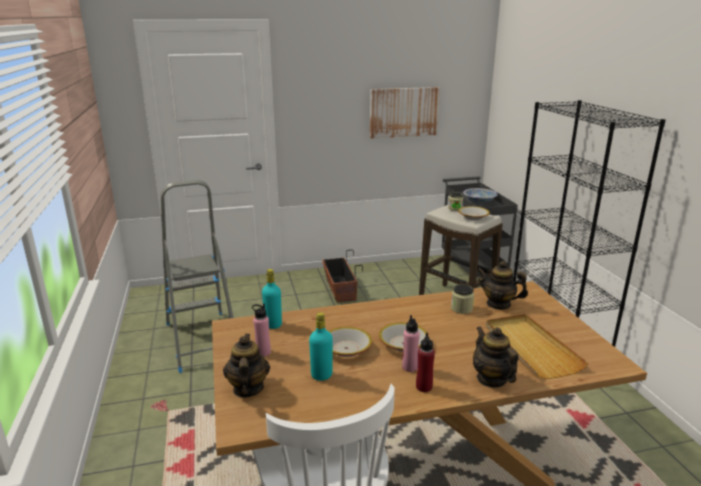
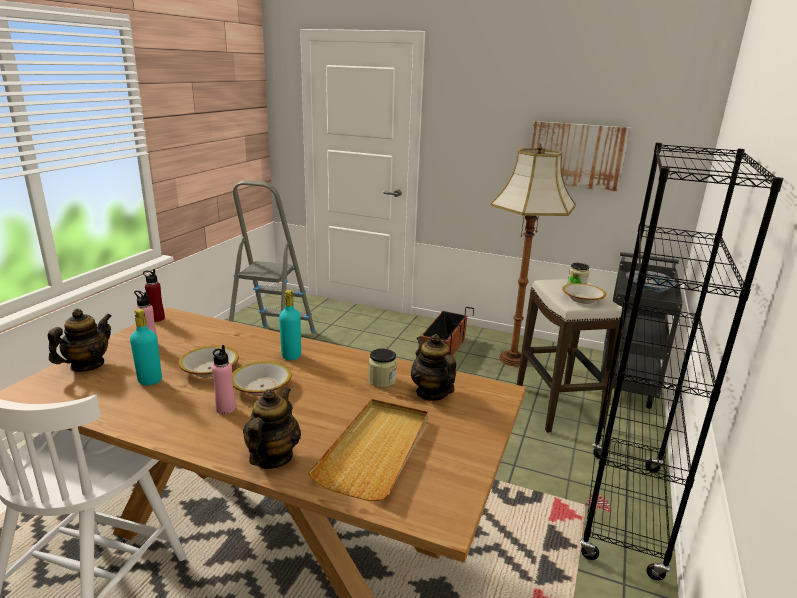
camera: 35 degrees right, 0 degrees up
(273, 324) = (198, 327): turquoise bottle -> turquoise bottle (291, 356)
(394, 280) = (514, 359): none -> floor lamp
(424, 387) = (201, 431): red bottle -> red bottle (157, 319)

